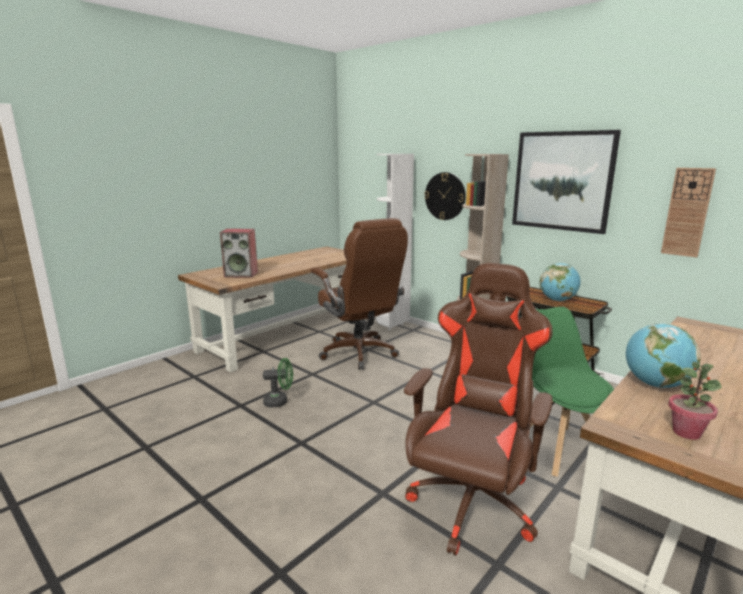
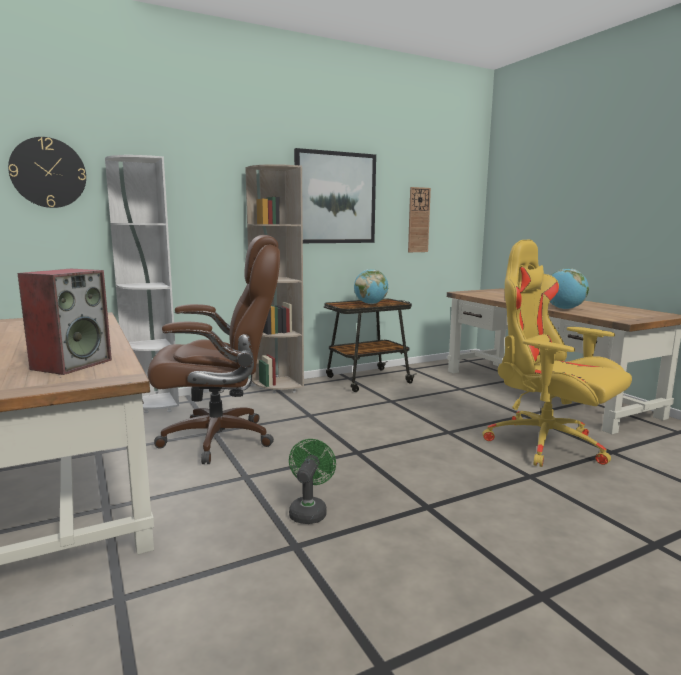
camera: 70 degrees left, 5 degrees down
(445, 196) = (207, 218): wall clock -> wall clock (48, 173)
(469, 510) = (553, 447): brown office chair -> yellow office chair
(557, 447) = (473, 403): green chair -> none
(686, 432) = (627, 314): potted plant -> none

